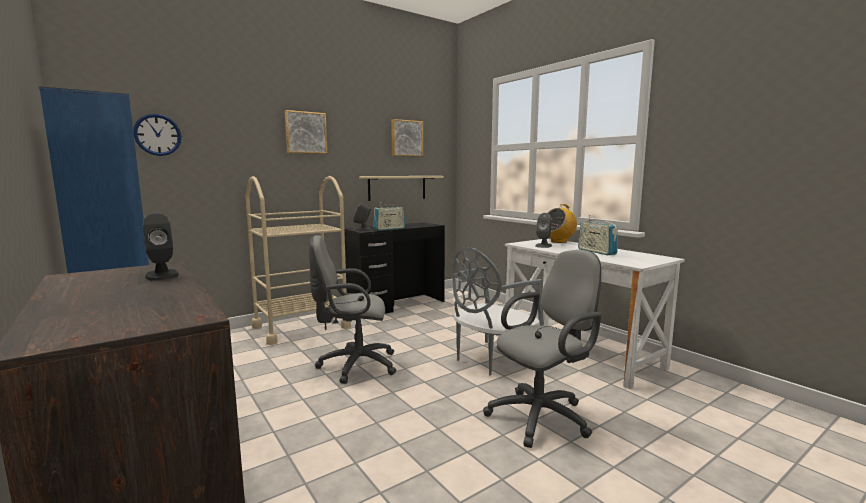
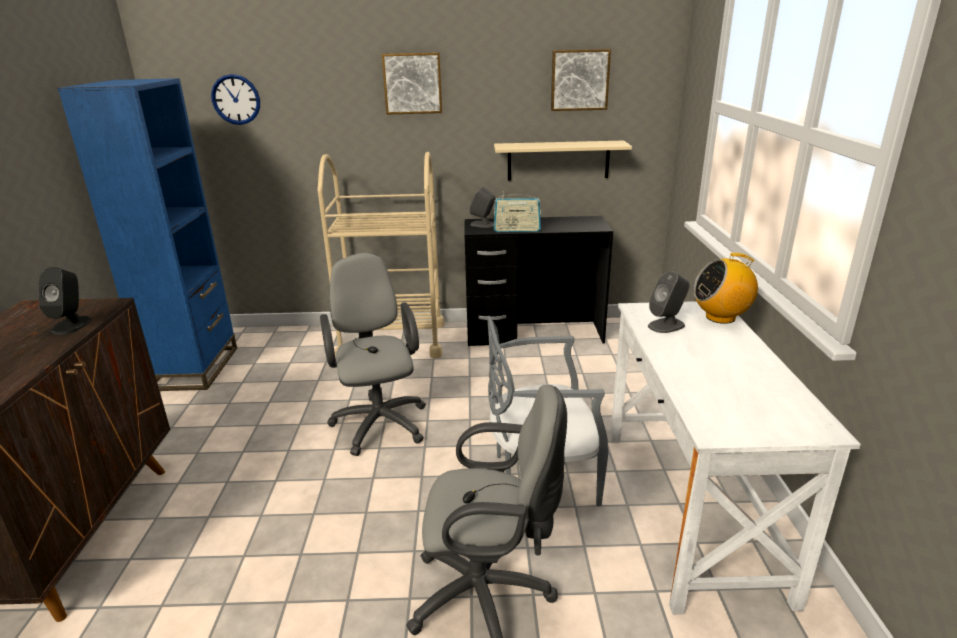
camera: 35 degrees right, 15 degrees up
(353, 365) = (379, 421): grey office chair -> grey office chair turned 45 degrees clockwise
(596, 252) = (722, 369): radio -> none

